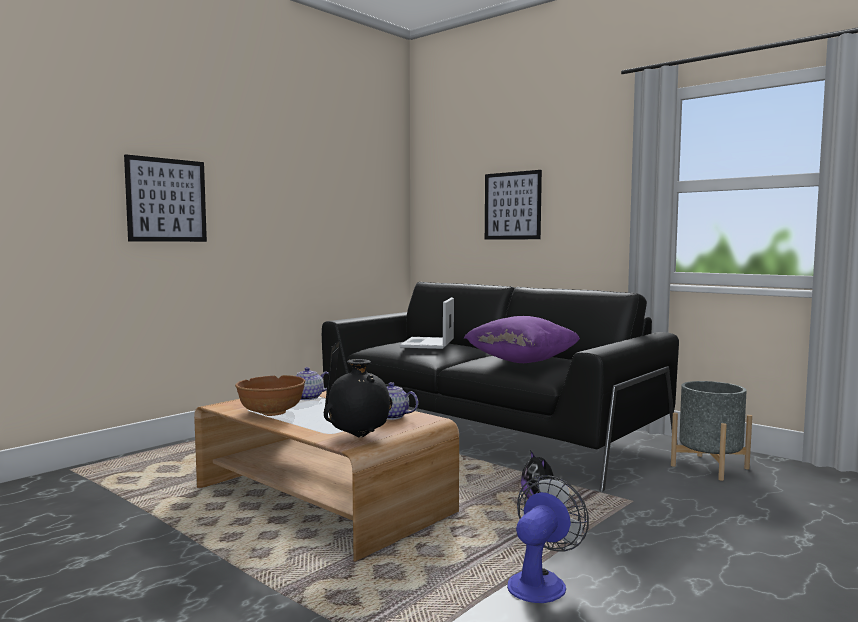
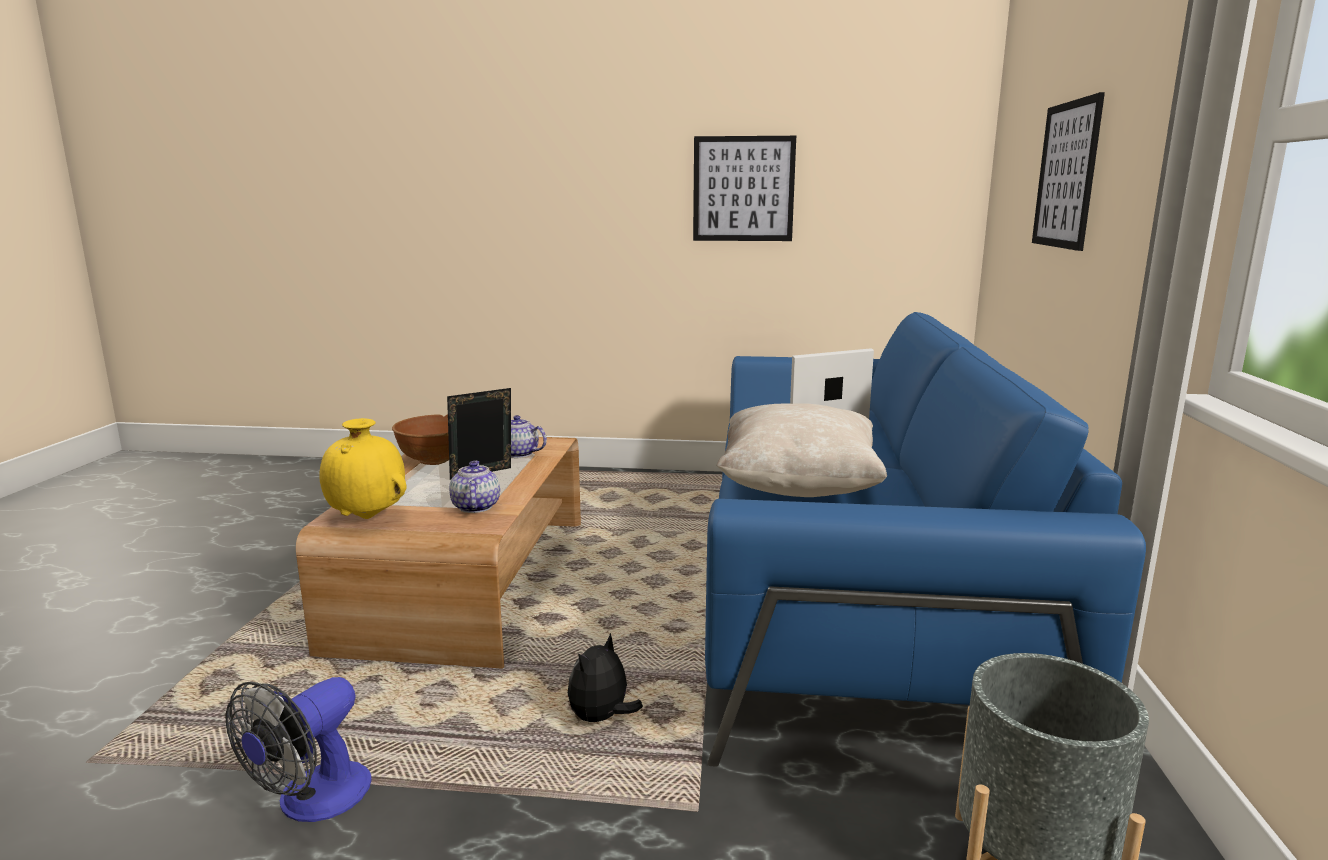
camera: 55 degrees right, 10 degrees up
(166, 200) = (545, 185): picture -> picture (743, 189)
(359, 436) = (368, 517): black vase -> yellow vase
(486, 430) = (854, 586): black sofa -> blue sofa
(522, 361) = (798, 488): purple pillow -> beige pillow
(541, 582) = (312, 801): fan -> fan turned 120 degrees clockwise

